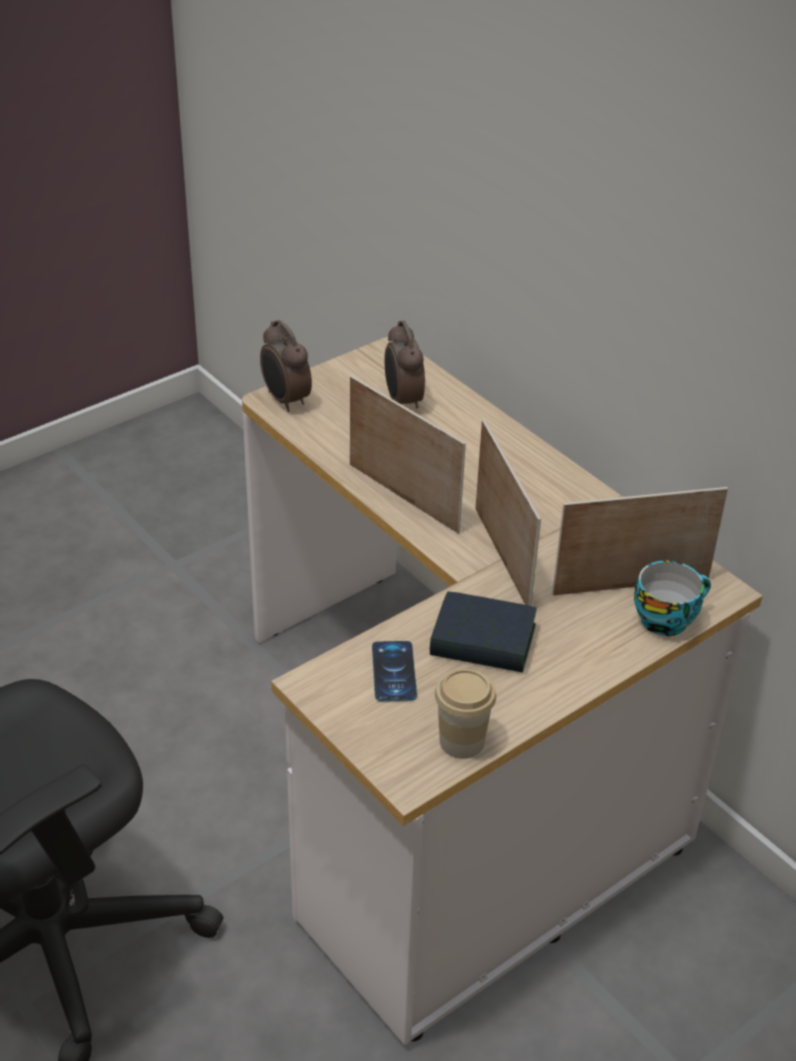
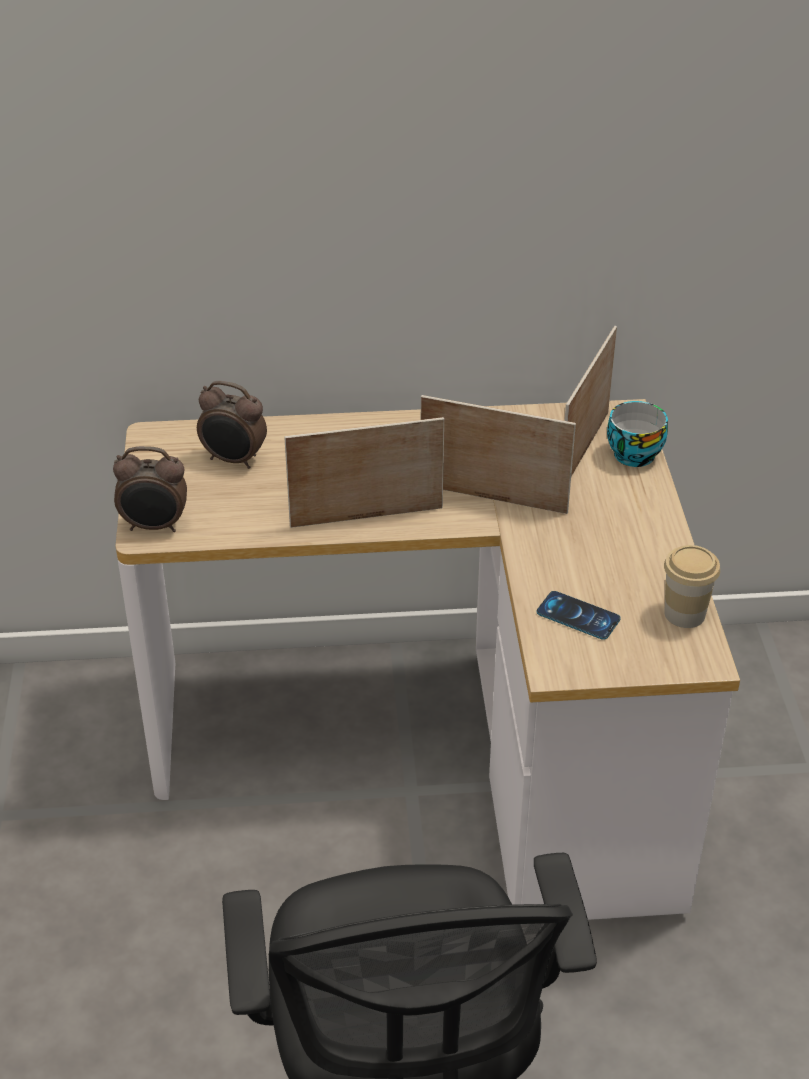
camera: 55 degrees left, 0 degrees up
(483, 641) = (582, 553): book -> none

